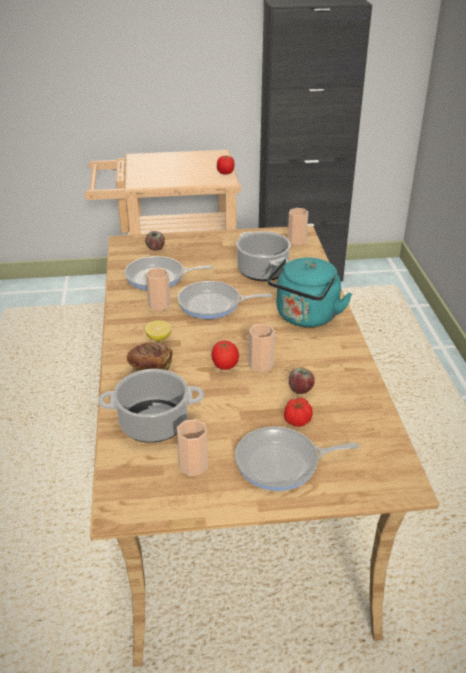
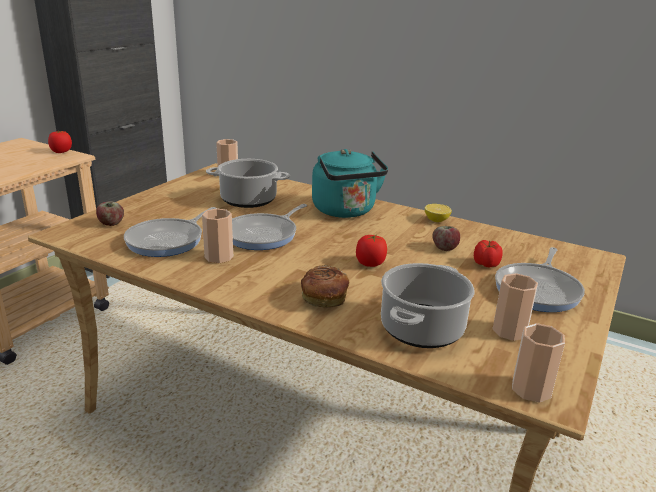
camera: 55 degrees left, 10 degrees down
(158, 338) = (278, 277): lemon -> lemon (436, 220)
(260, 364) = (389, 249): cup -> cup (531, 389)

